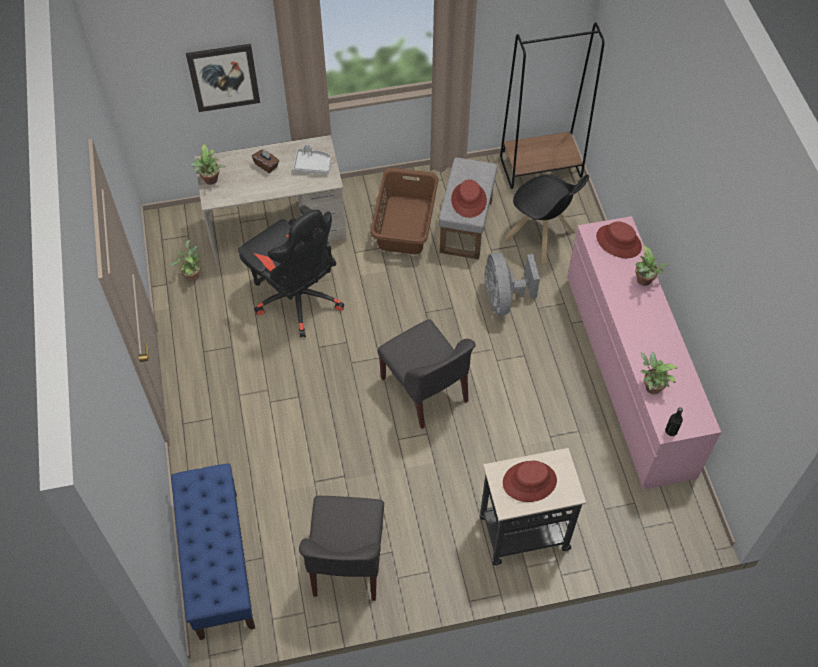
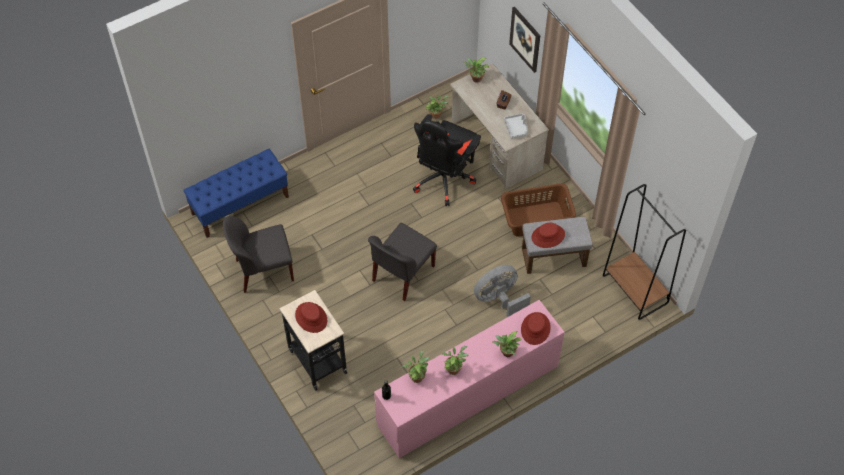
camera: 70 degrees right, 0 degrees up
(541, 236) = (567, 308): black chair -> none
(650, 343) = (453, 368): none -> potted plant

